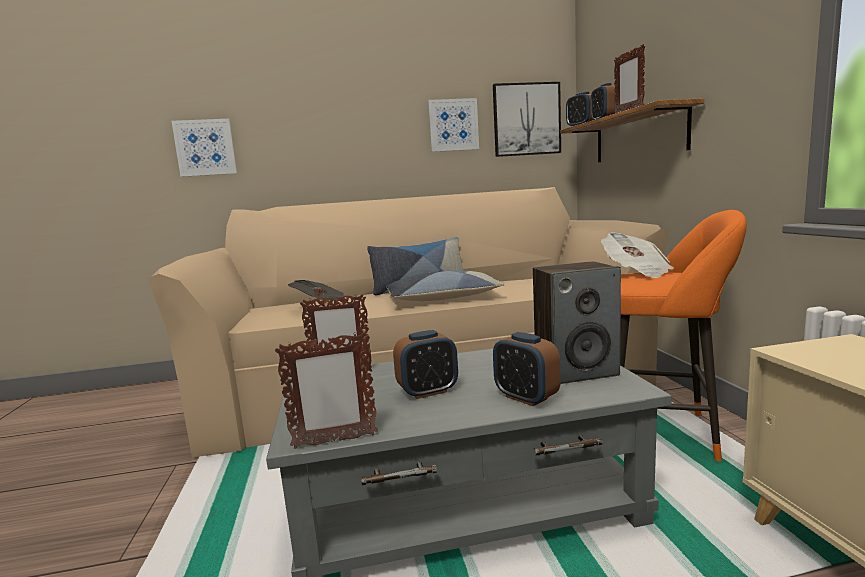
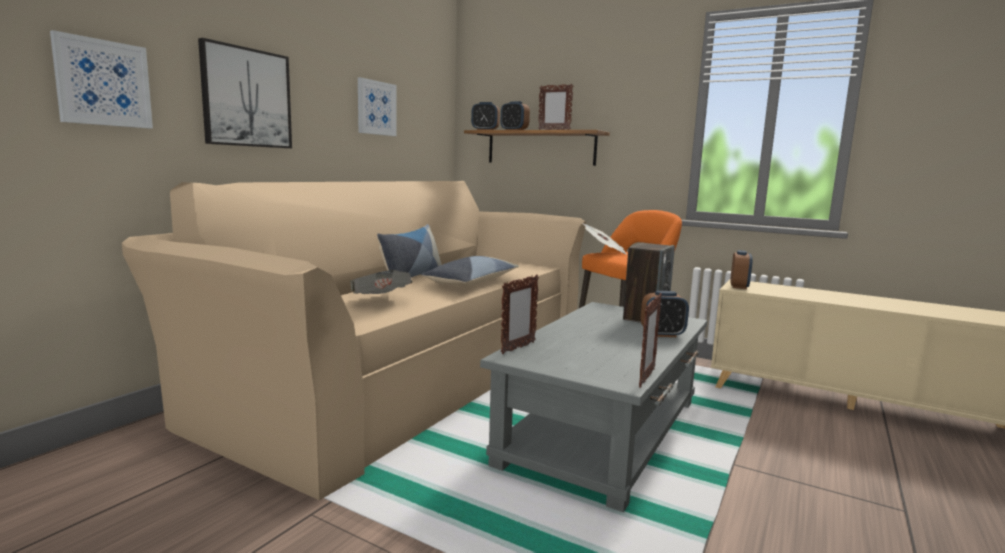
camera: 50 degrees left, 0 degrees up
(428, 391) = (609, 344): alarm clock -> alarm clock (739, 286)
(526, 119) = (426, 113): picture -> picture (246, 98)

